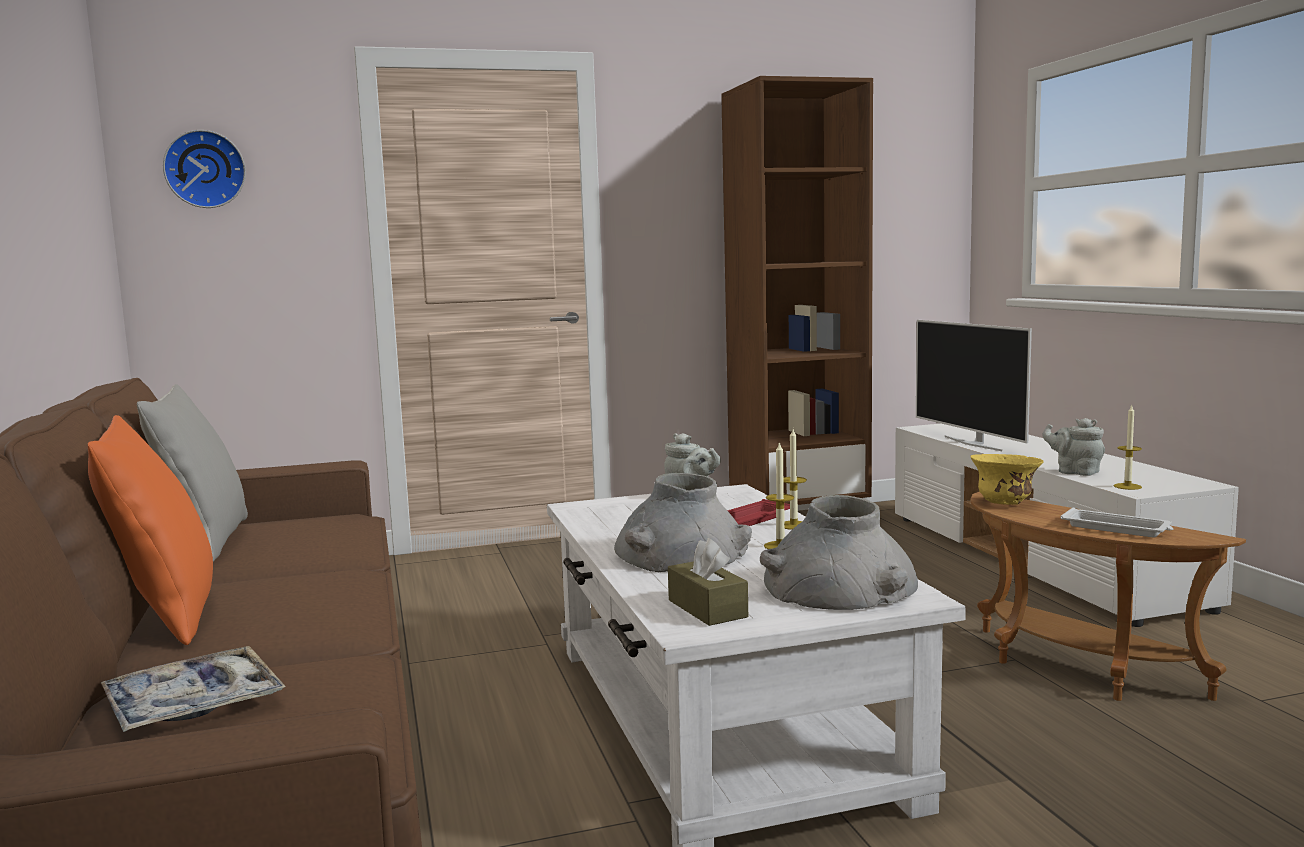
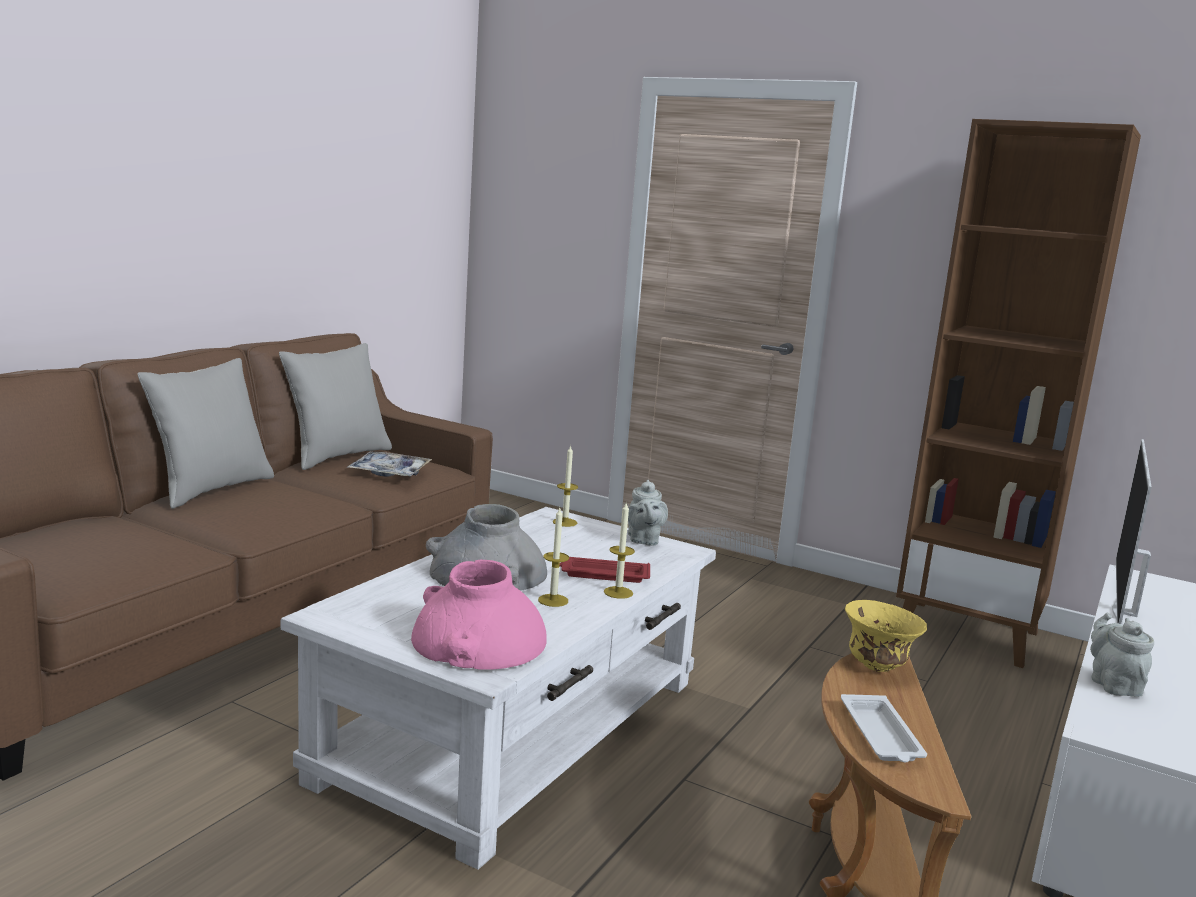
camera: 45 degrees right, 5 degrees up
(165, 614) = (211, 489): orange pillow -> grey pillow
(193, 705) = (95, 537): tray -> tray (389, 472)
(205, 169) = (527, 176): wall clock -> none
(707, 608) = (372, 611): brown tissue box -> none
(840, 586) = (478, 641): grey vase -> pink vase
(1127, 486) = (1108, 723): candle -> candle (565, 522)

